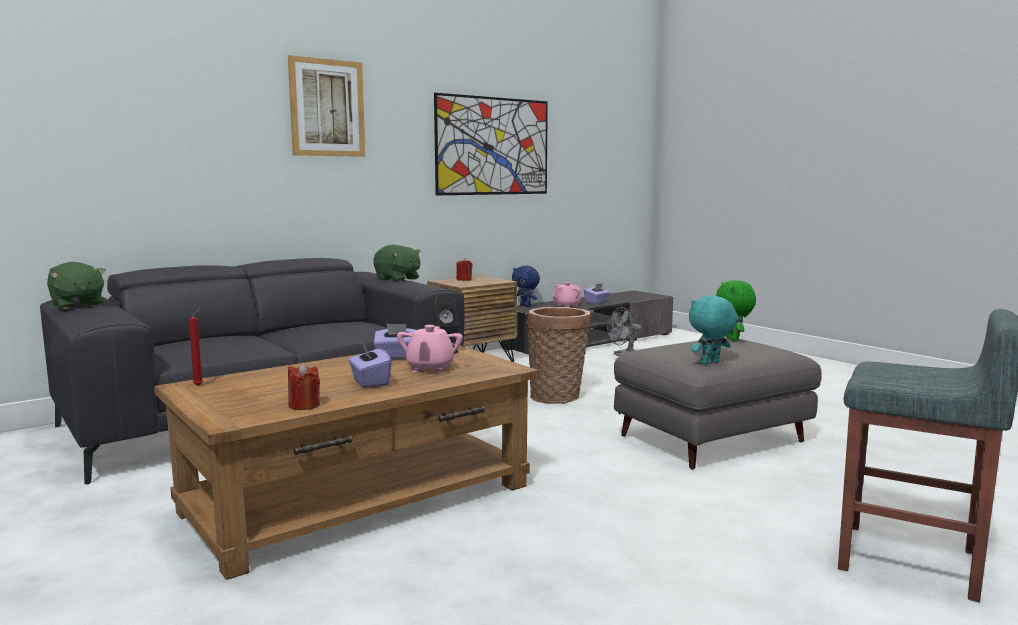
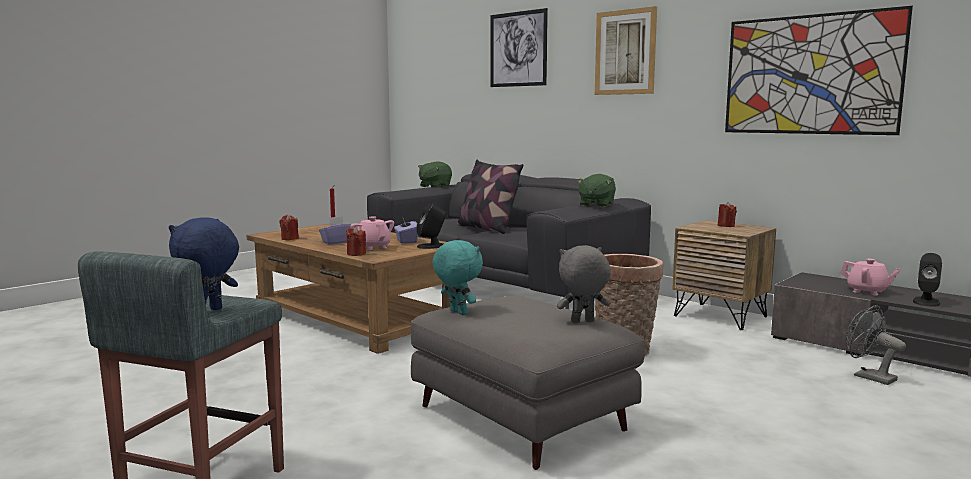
camera: 80 degrees right, 0 degrees up
(153, 82) = (518, 49): none -> picture
(284, 338) = (487, 228): none -> pillow
(430, 368) = (373, 247): pink teapot -> pink teapot turned 60 degrees clockwise
(474, 374) = (356, 254): none -> red candle
(526, 306) = (828, 278): blue plush toy -> blue plush toy (208, 311)
(597, 302) = (926, 302): purple tissue box -> black speaker
(734, 340) = (582, 322): green plush toy -> grey plush toy

